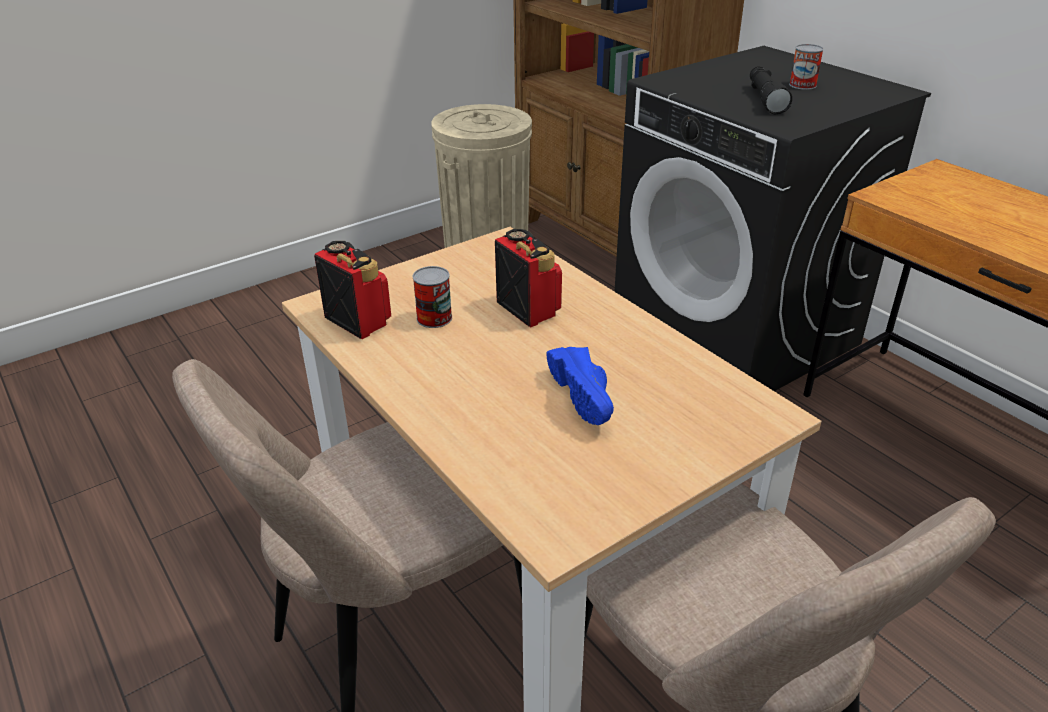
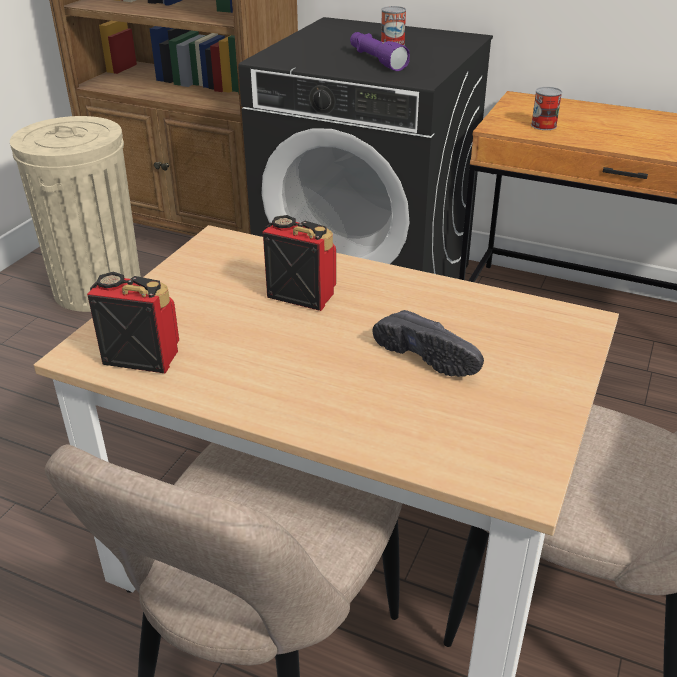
camera: 30 degrees left, 0 degrees up
(434, 318) = (219, 330): can -> can (543, 125)
(588, 397) = (430, 355): blue shoe -> black shoe
(765, 99) = (376, 60): black flashlight -> purple flashlight

